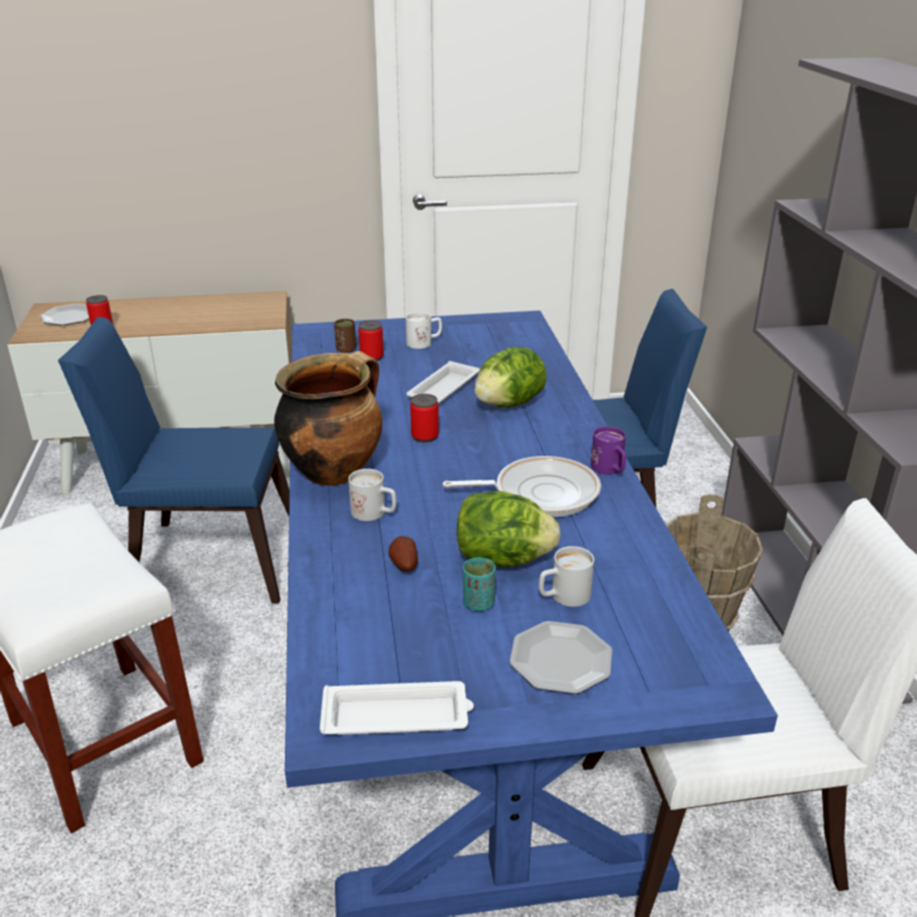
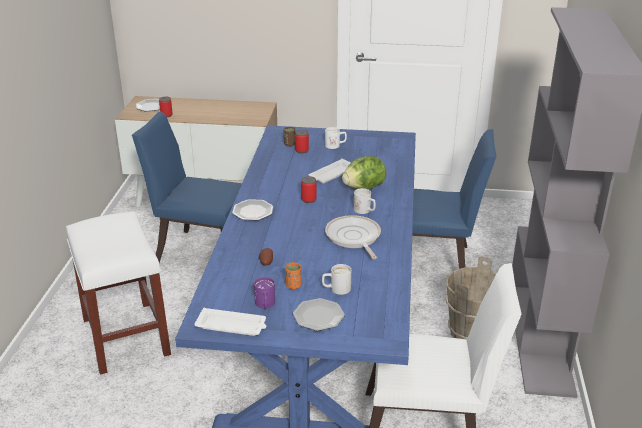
camera: 15 degrees right, 0 degrees up
(333, 471) = (253, 211): cooking pot -> plate
(375, 514) = (263, 236): white mug -> white mug (365, 211)
(478, 603) = (293, 285): turquoise cup -> orange cup
(502, 559) = (316, 267): lettuce -> none
(540, 493) = (353, 238): frying pan -> frying pan turned 120 degrees counterclockwise
(610, 470) = (398, 231): purple mug -> purple mug (265, 305)

